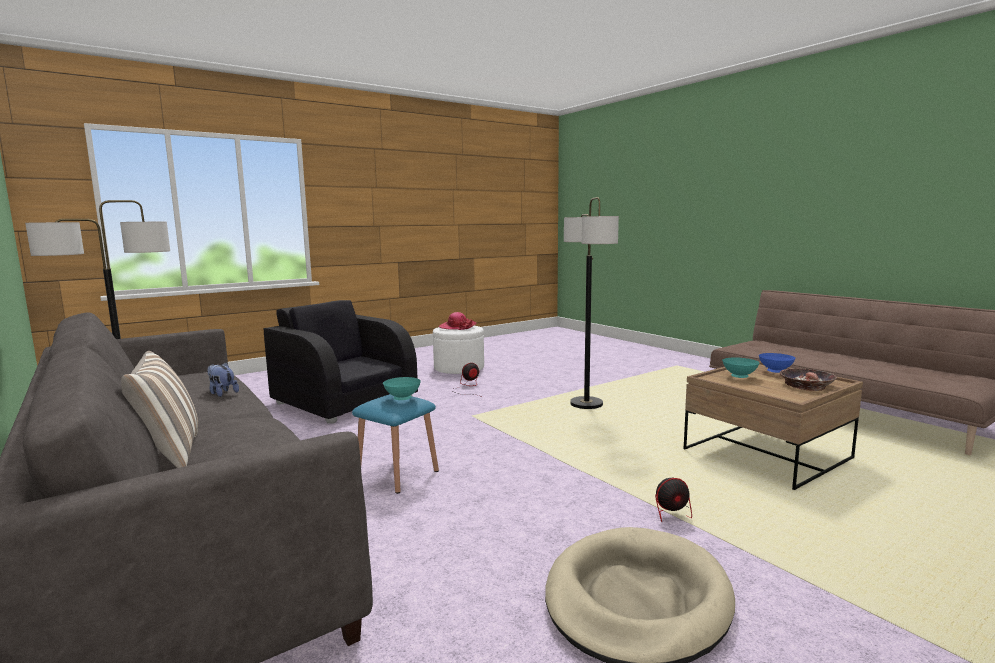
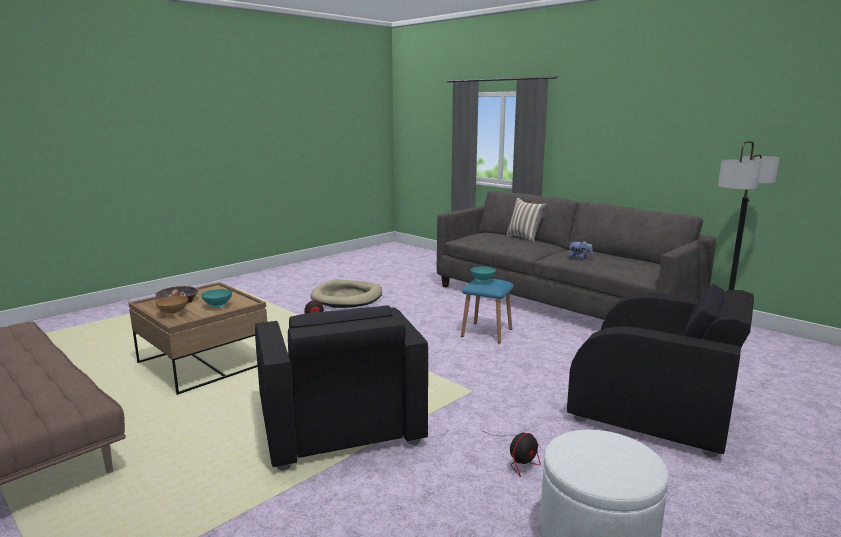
camera: 170 degrees right, 5 degrees up
(457, 327) = (606, 456): hat -> none
(586, 404) = (338, 422): floor lamp -> black armchair
(774, 372) = (173, 314): blue bowl -> brown bowl

